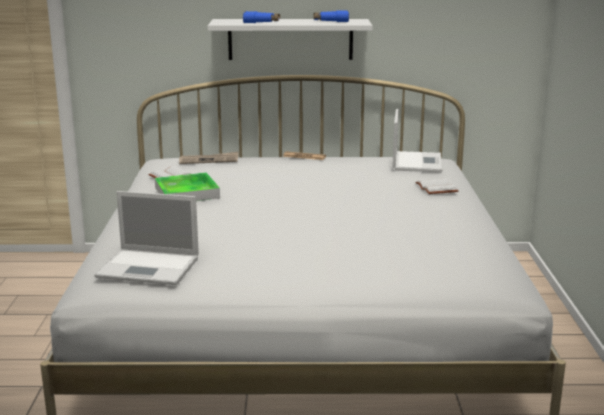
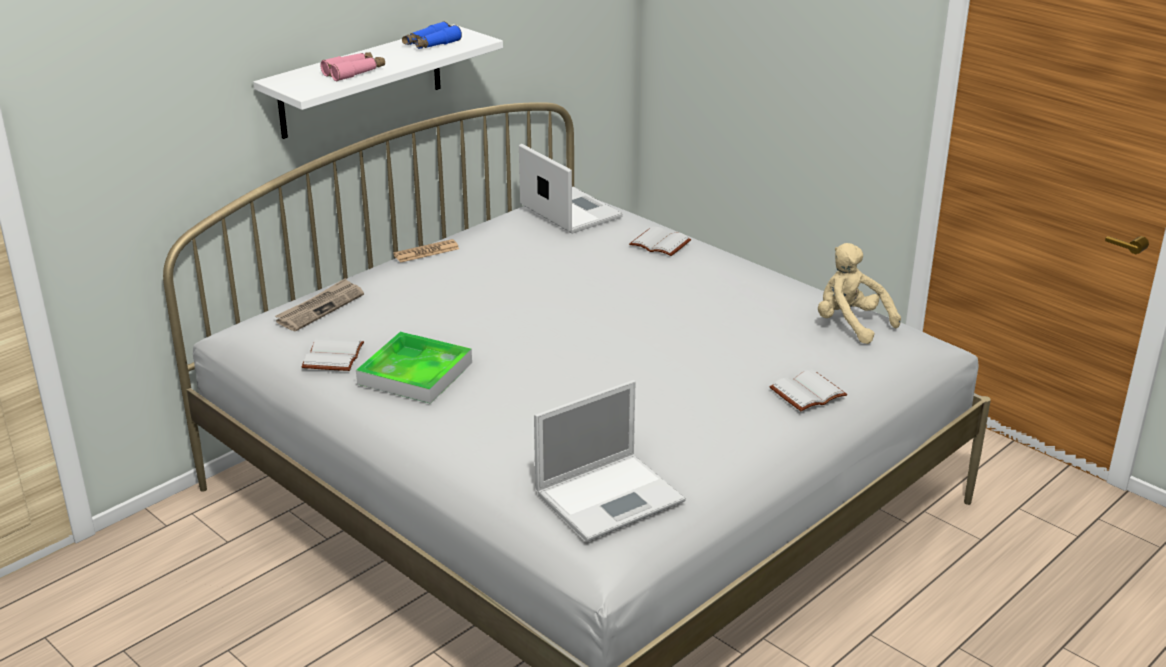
camera: 45 degrees left, 10 degrees up
(261, 22) = (354, 72): blue binoculars -> pink binoculars
(358, 274) = (808, 394): none -> white book
(471, 258) = (850, 324): none -> beige plush toy

